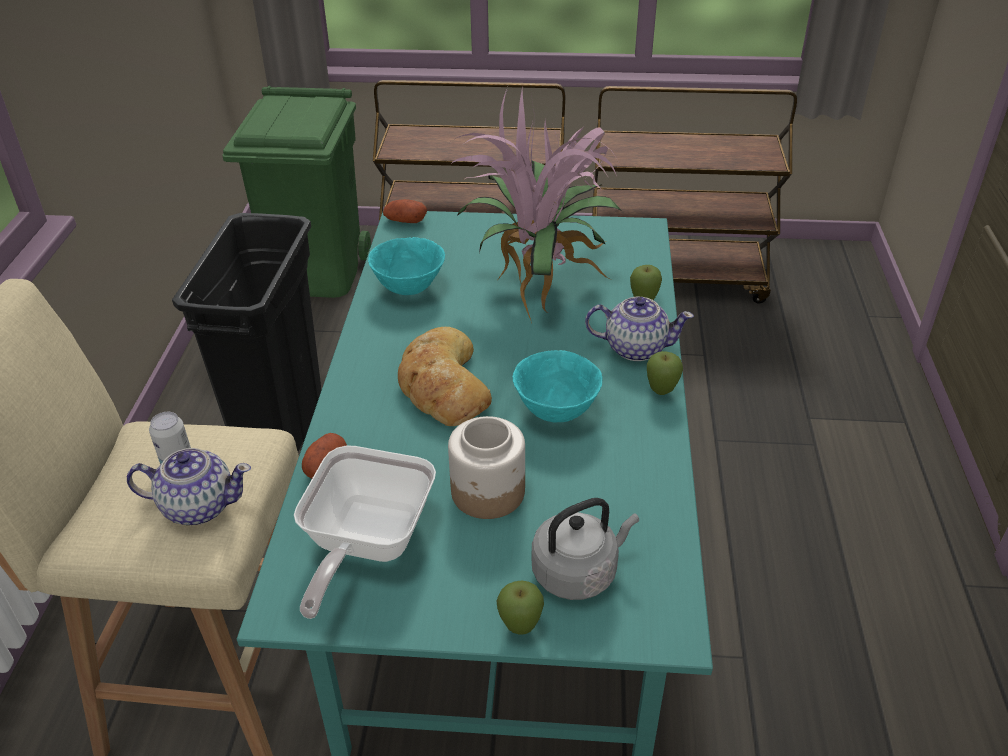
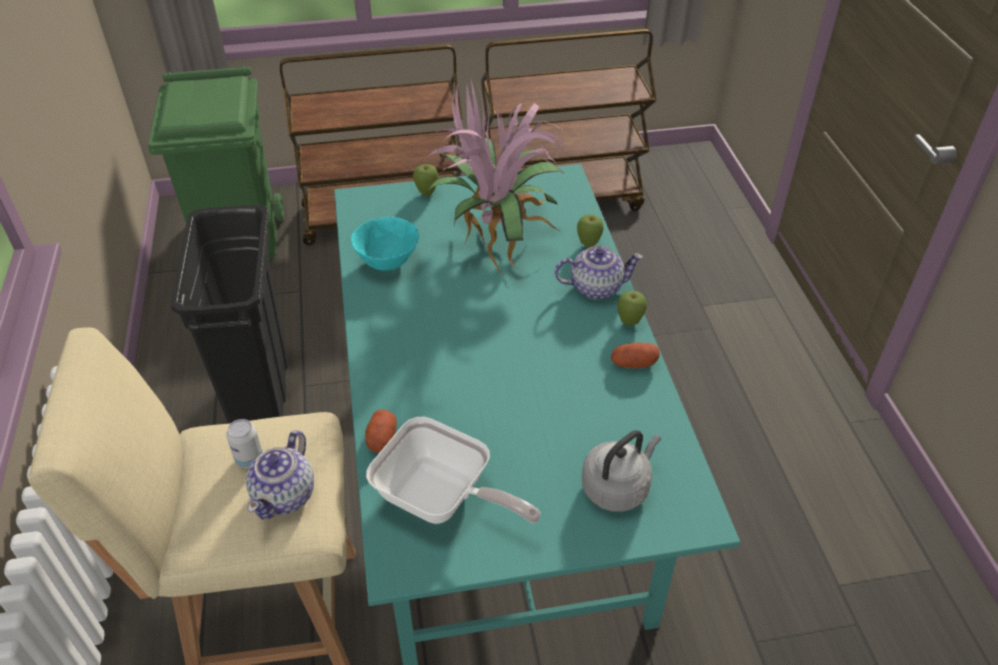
camera: 15 degrees left, 5 degrees up
(198, 506) = (285, 494): teapot -> teapot turned 120 degrees clockwise
(365, 545) = (442, 500): frying pan -> frying pan turned 60 degrees counterclockwise
(405, 221) = (359, 198): potato -> potato (633, 363)
(442, 385) = (451, 348): bread -> none
(488, 492) = (524, 435): jar -> none
(520, 628) = (589, 542): apple -> apple (426, 193)
(556, 411) = (552, 354): turquoise bowl -> none

